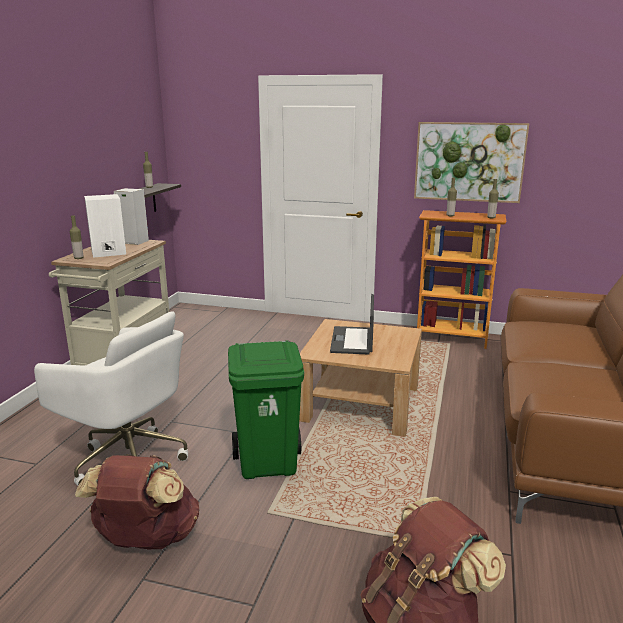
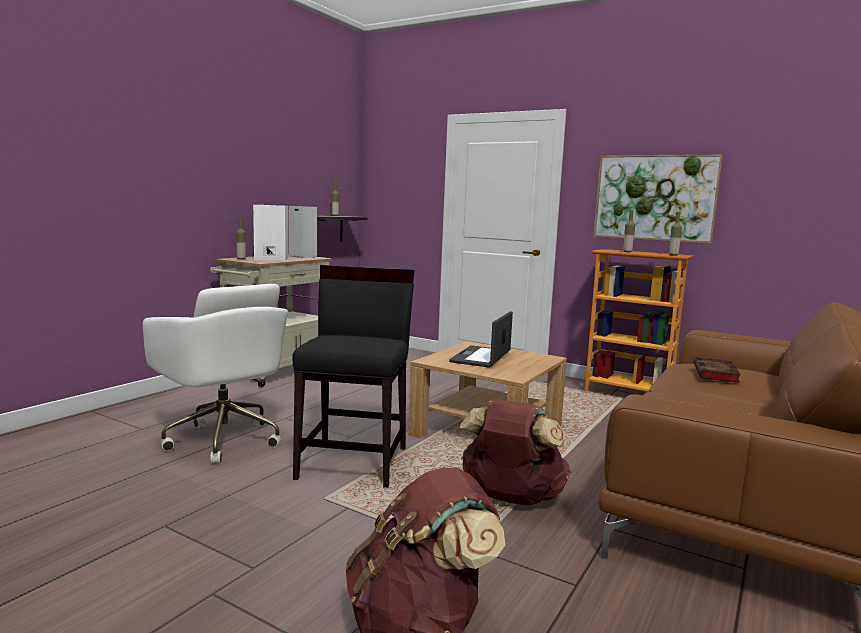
camera: 15 degrees right, 10 degrees down
(146, 540) = (191, 498): brown backpack -> brown backpack (511, 499)
(268, 463) = (354, 462): green trash can -> black chair
(554, 337) = (716, 374): none -> book

